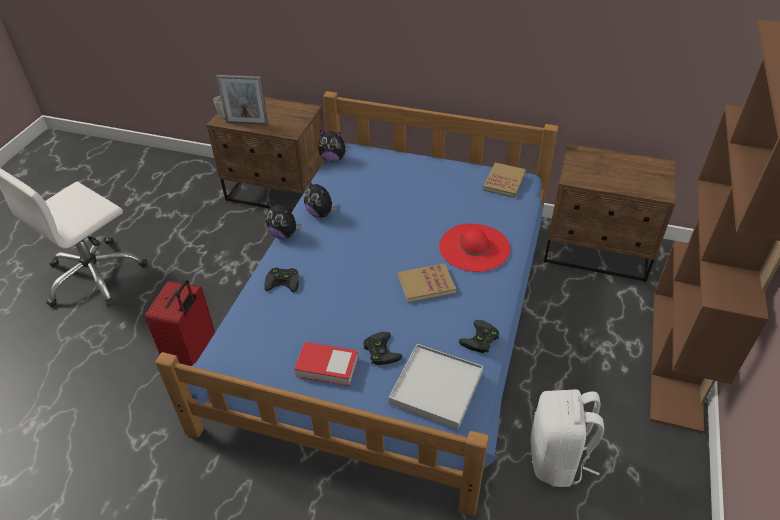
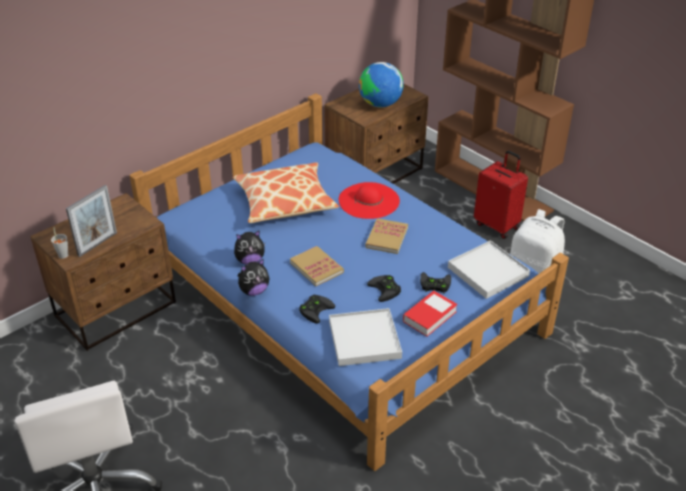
camera: 60 degrees left, 5 degrees down
(193, 354) = (284, 440): red suitcase -> red suitcase (497, 225)
(262, 332) = (364, 340): none -> white tray
(333, 158) = (178, 228): plush toy -> none
(420, 197) = (285, 202): none -> pillow
(480, 340) = (460, 236): black game controller -> black game controller (386, 290)
(504, 181) = (310, 157): book -> book (316, 267)
(613, 177) = (380, 104): none -> globe

